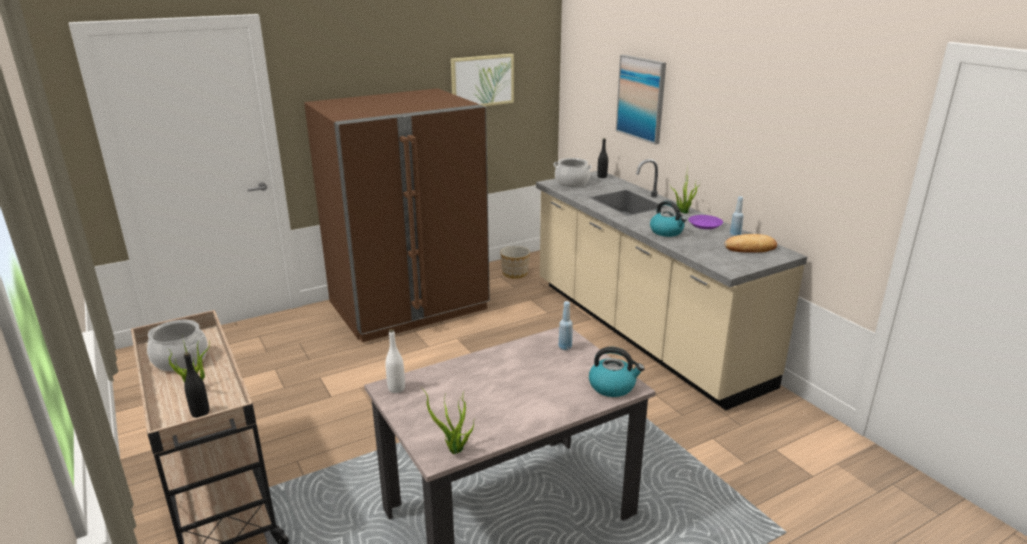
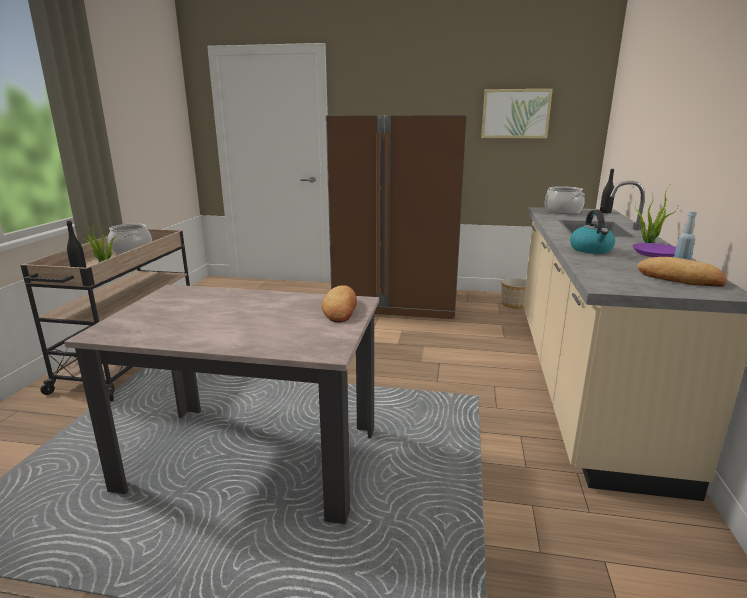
camera: 40 degrees right, 5 degrees down
(396, 388) = (175, 292): white bottle -> none
(454, 451) = (113, 335): potted plant -> none
(565, 347) = (341, 309): blue bottle -> bread
(613, 386) = (315, 346): kettle -> none
(641, 98) = (653, 117): picture -> none

